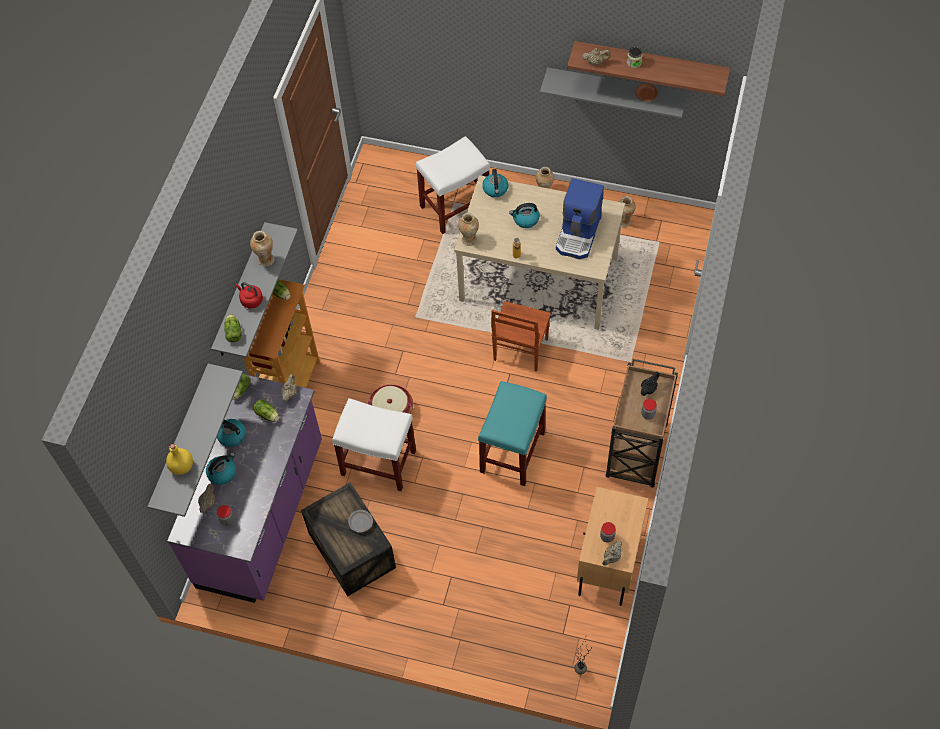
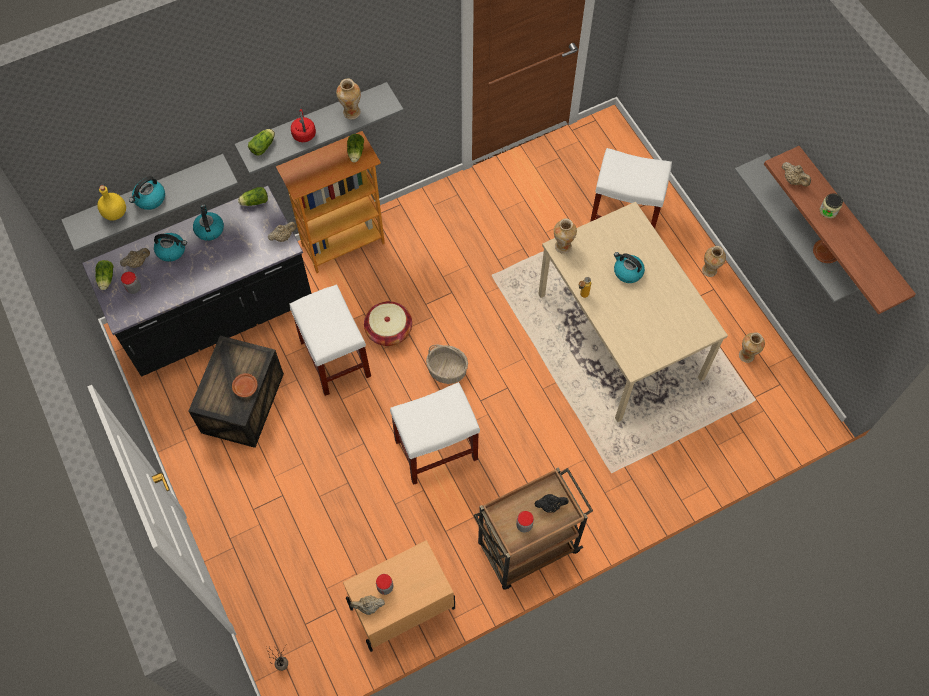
camera: 45 degrees right, 5 degrees up
(263, 515) = (218, 316): purple counter -> black counter
(268, 415) = (249, 239): lettuce -> lettuce (106, 279)
(360, 523) = (245, 387): grey plate -> brown plate
(459, 400) = (446, 370): none -> basket
(495, 189) = (634, 225): kettle -> kettle (150, 199)
(512, 451) = (437, 449): turquoise stool -> white stool
(519, 350) = (537, 377): brown chair -> none
(579, 234) = (656, 324): coffee machine -> none

